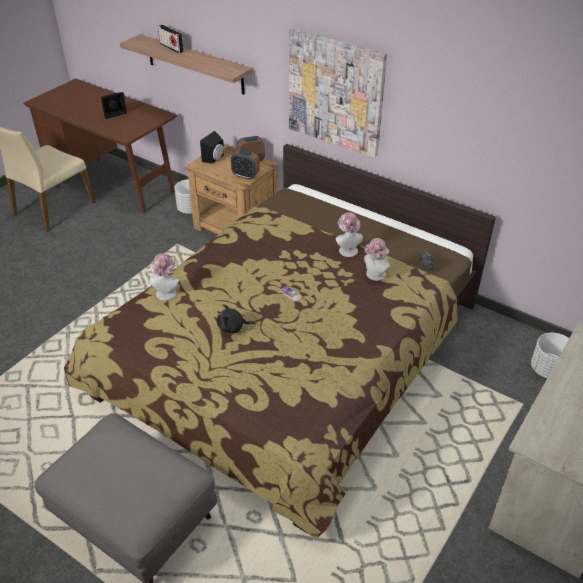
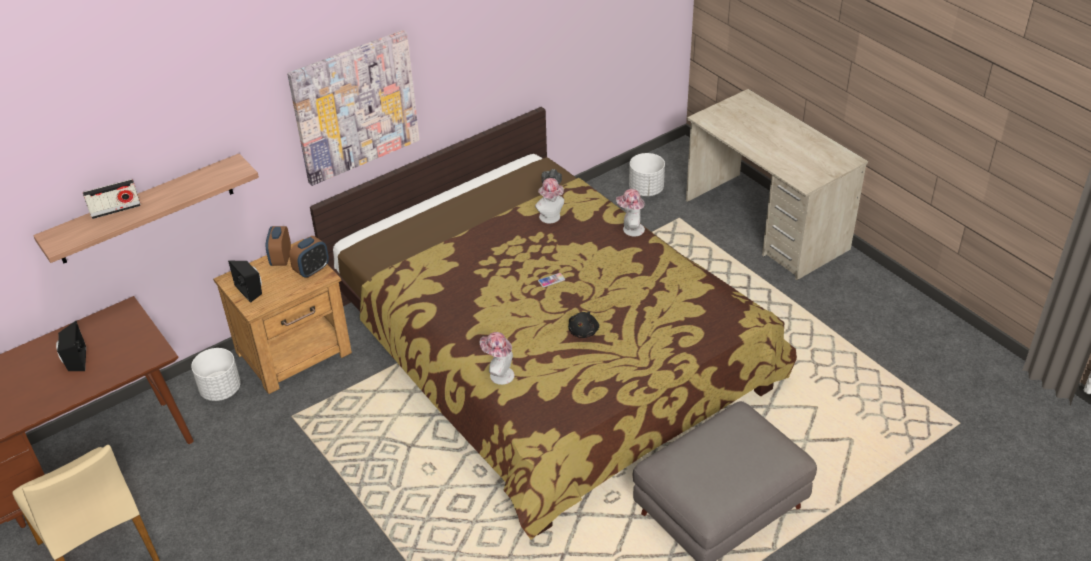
camera: 70 degrees left, 0 degrees up
(347, 249) = (499, 226): hat -> hat (630, 229)

